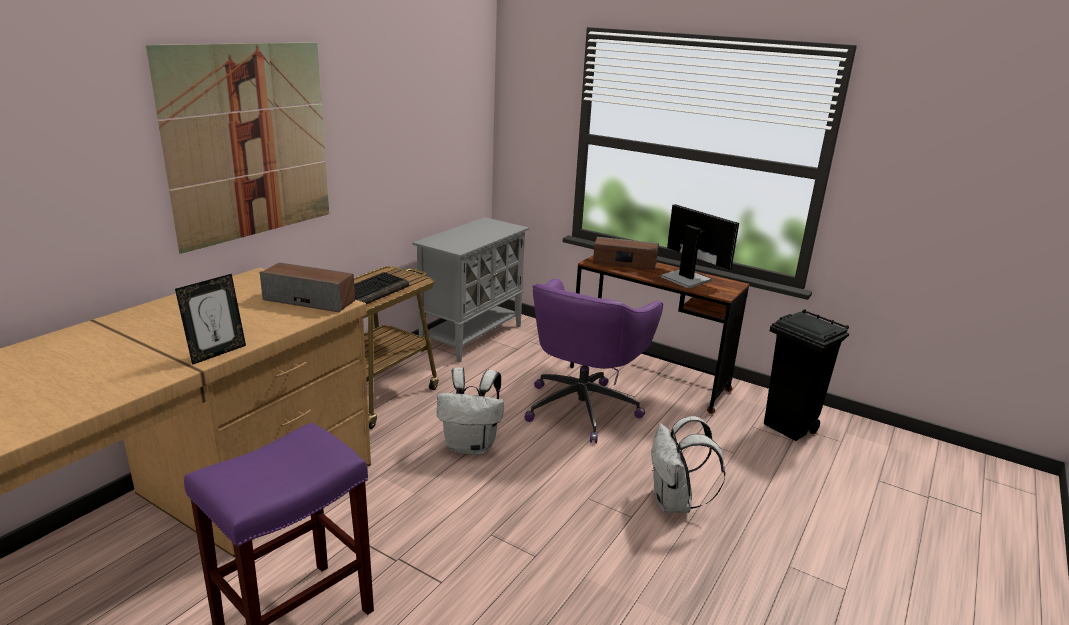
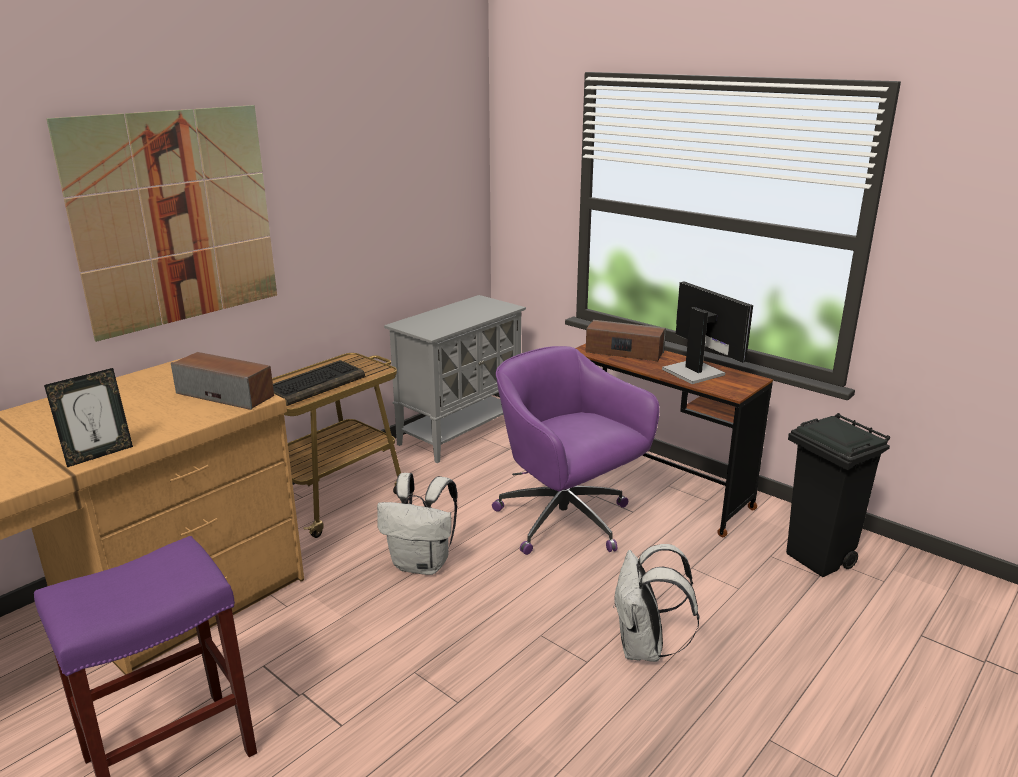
camera: 10 degrees right, 0 degrees up
(583, 407) = (566, 522): purple office chair -> purple office chair turned 105 degrees clockwise

